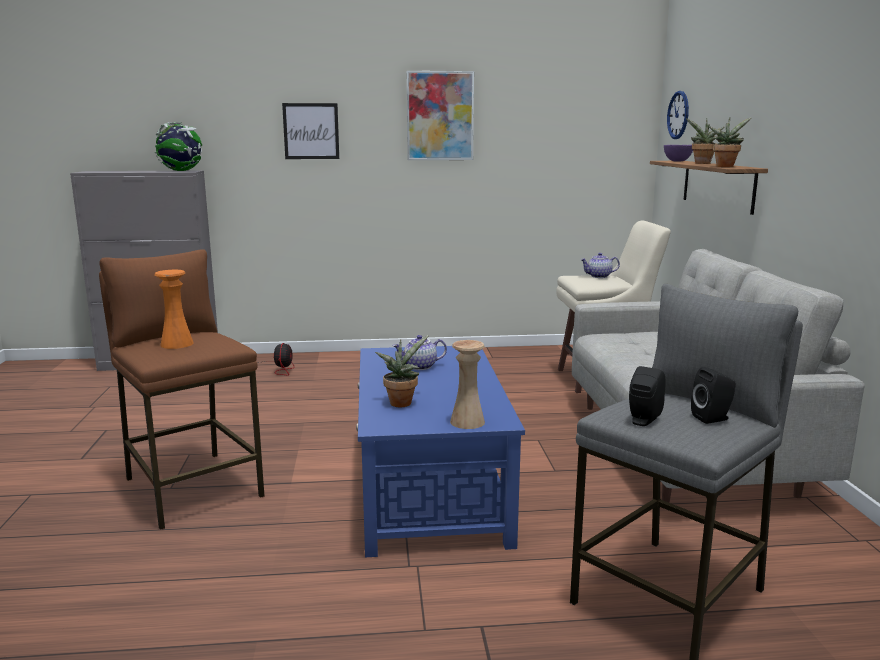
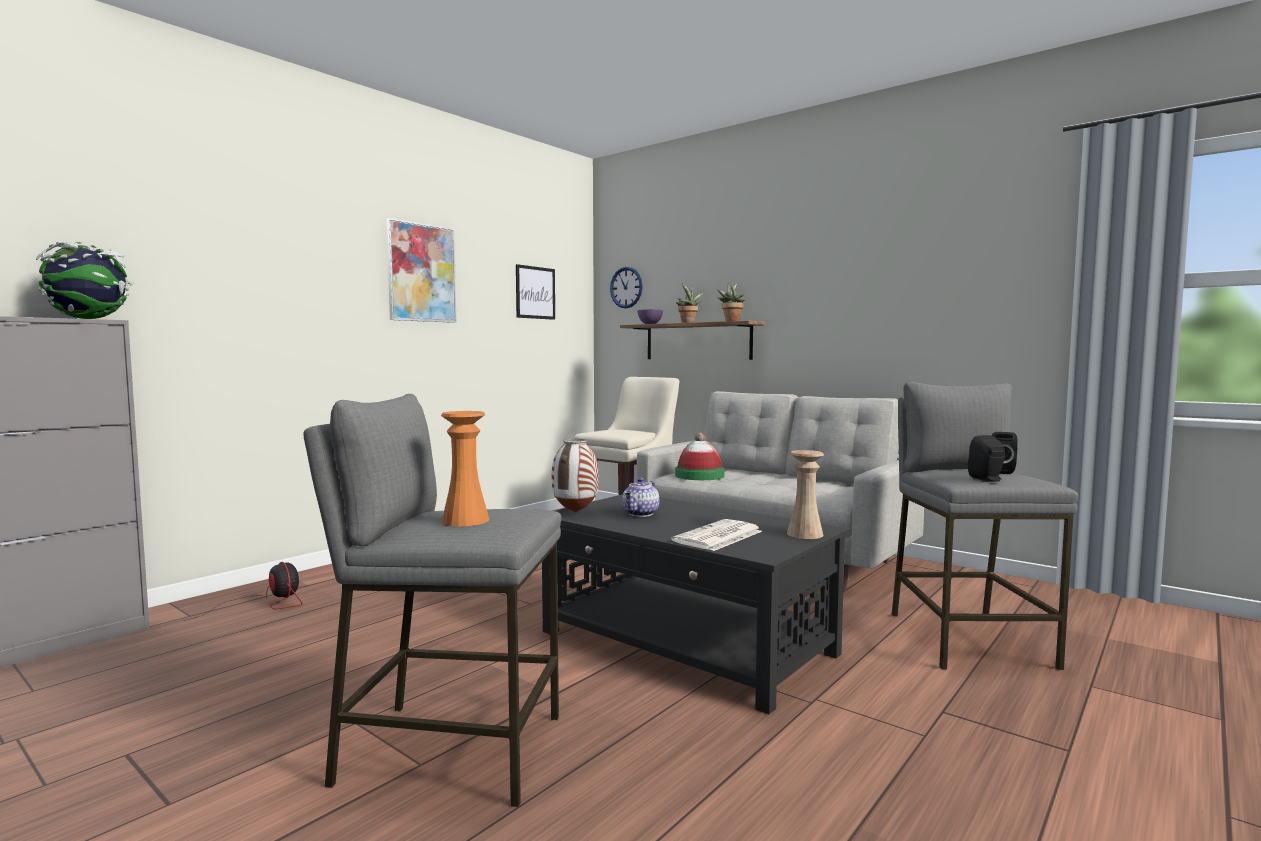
camera: 45 degrees left, 10 degrees down
(193, 487) = (450, 749): brown stool -> grey stool
(311, 131) = (274, 277): picture -> picture (535, 292)
(385, 353) = (575, 512): none -> vase
(401, 402) = (718, 537): potted plant -> newspaper
(429, 487) = (687, 643): blue coffee table -> black coffee table
(599, 276) = (614, 429): teapot -> none
(620, 341) = (699, 475): none -> hat

